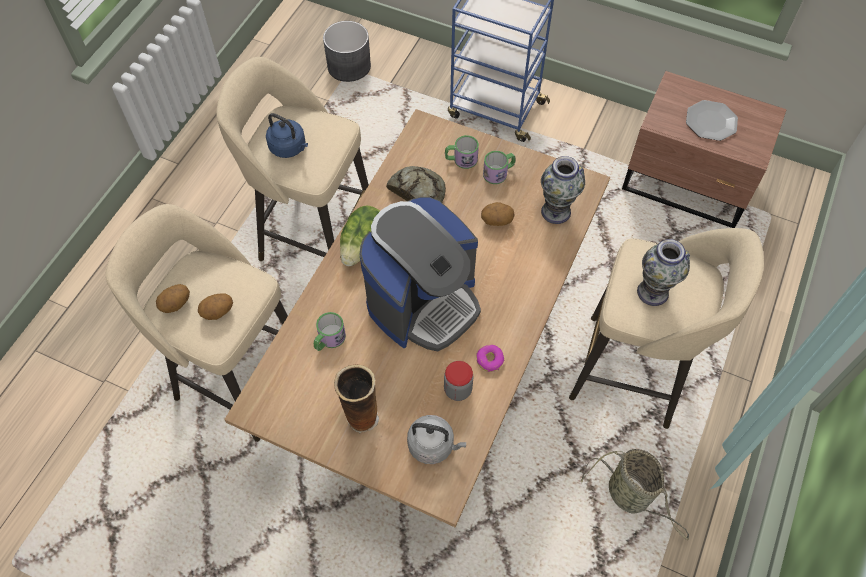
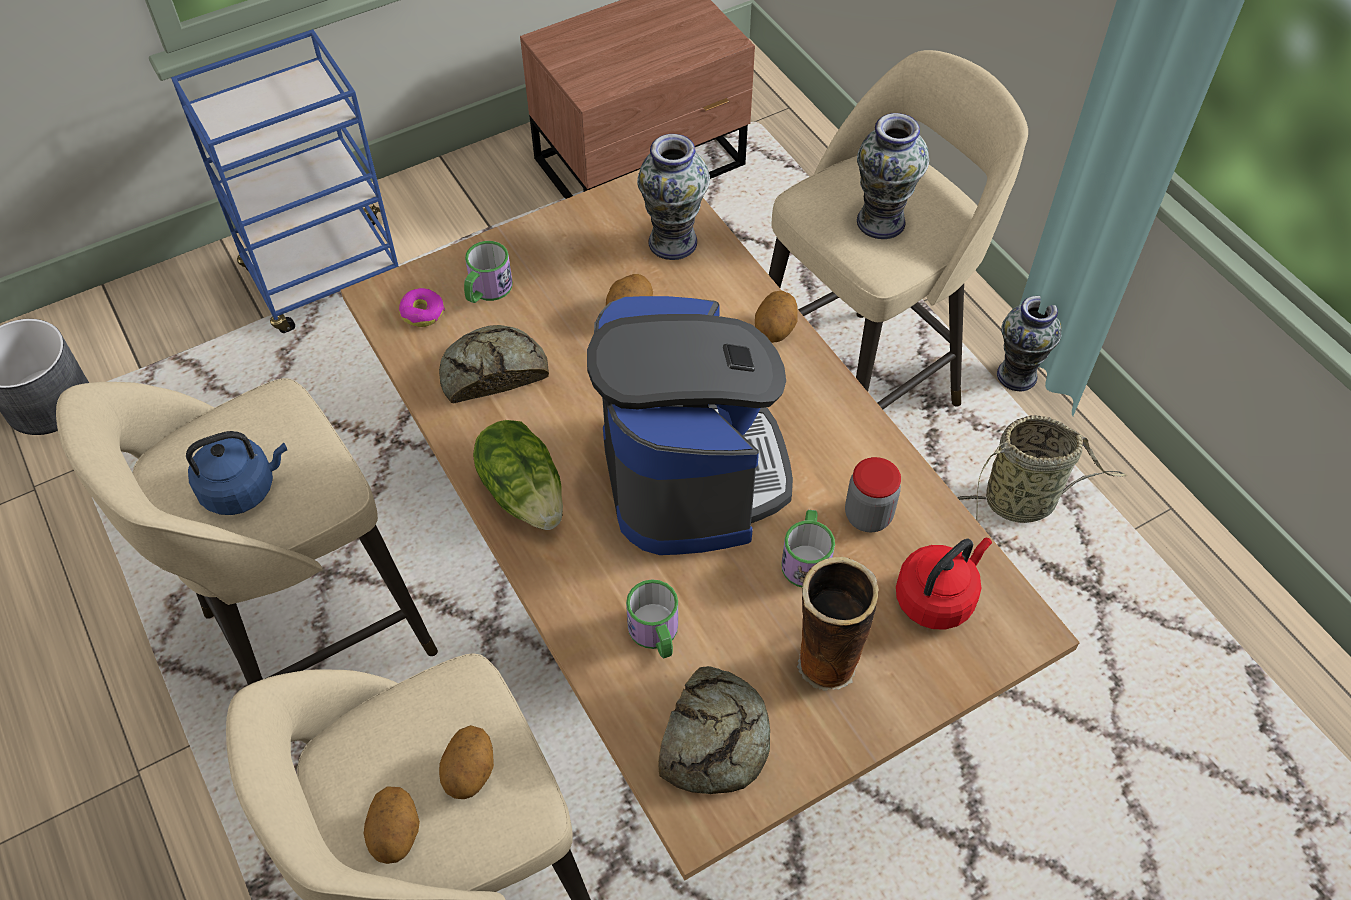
camera: 55 degrees left, 5 degrees down
(294, 393) = (715, 737): none -> bread
(433, 445) = (937, 597): grey kettle -> red kettle
(489, 360) = (848, 451): donut -> donut (422, 313)
(499, 173) = (551, 262): mug -> mug (806, 558)
(538, 287) = (775, 330): none -> potato
(711, 121) = (639, 45): plate -> none
(714, 447) = (1017, 375): none -> vase

